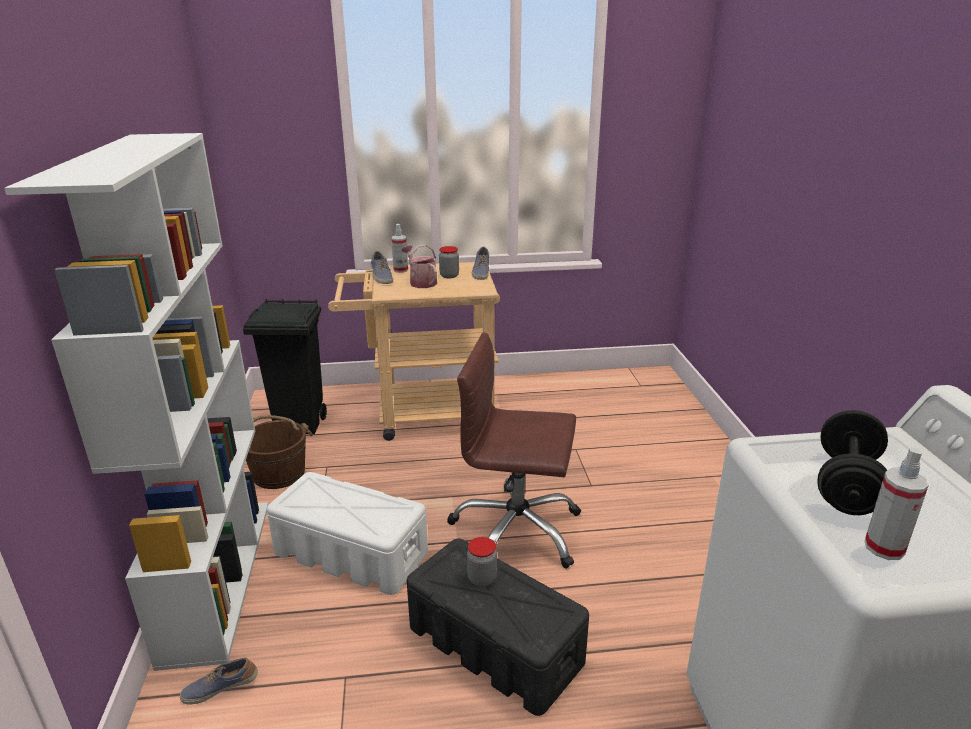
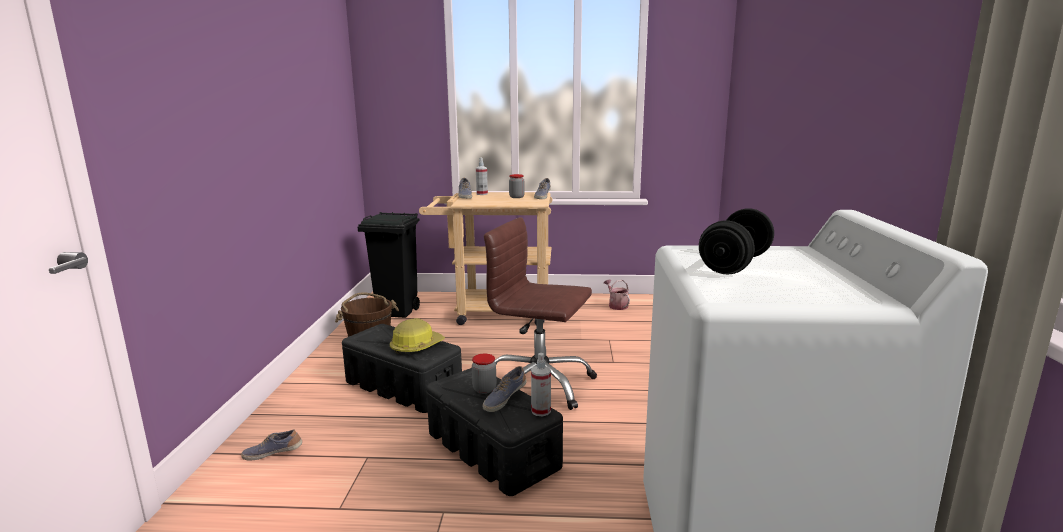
camera: 10 degrees right, 10 degrees down
(218, 575) = (300, 390): white bookcase -> none
(350, 553) = (402, 386): white storage box -> black storage box
(369, 511) = (416, 346): none -> hard hat
(421, 282) = (493, 199): watering can -> watering can (616, 305)
(511, 592) = (504, 398): none -> shoe
(884, 548) = (739, 288): spray bottle -> spray bottle (541, 411)

